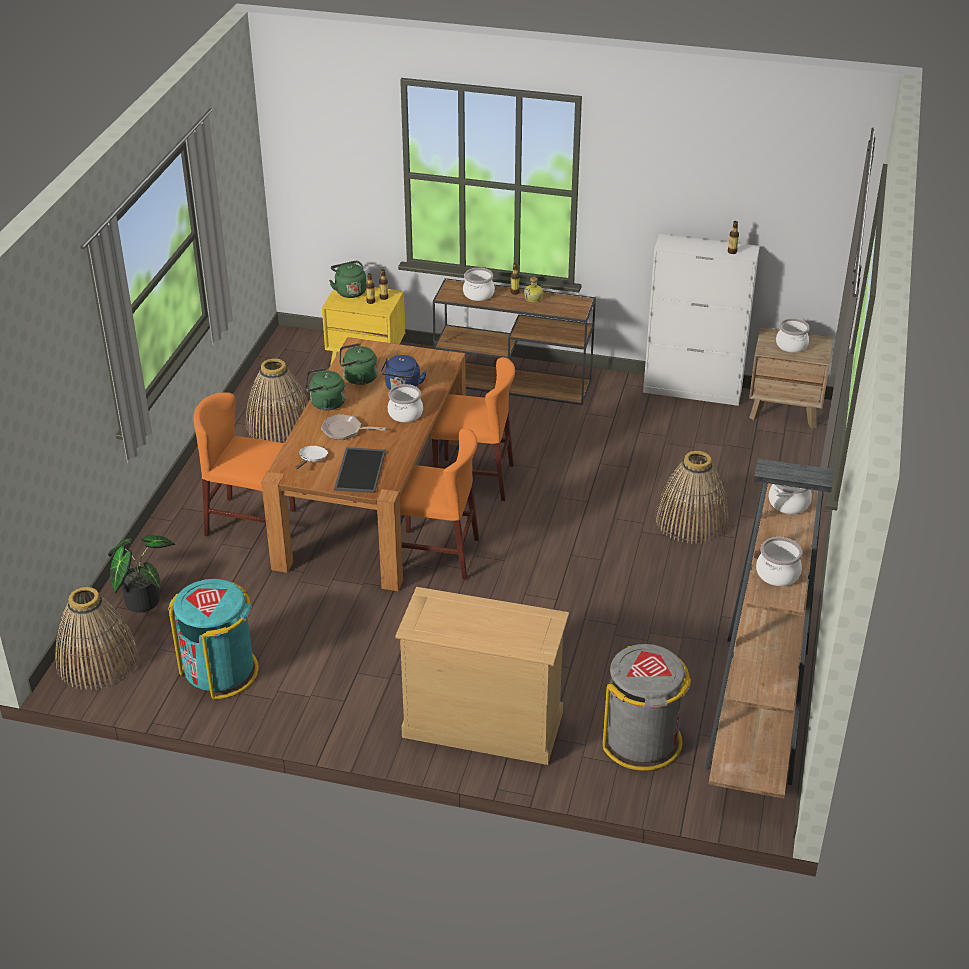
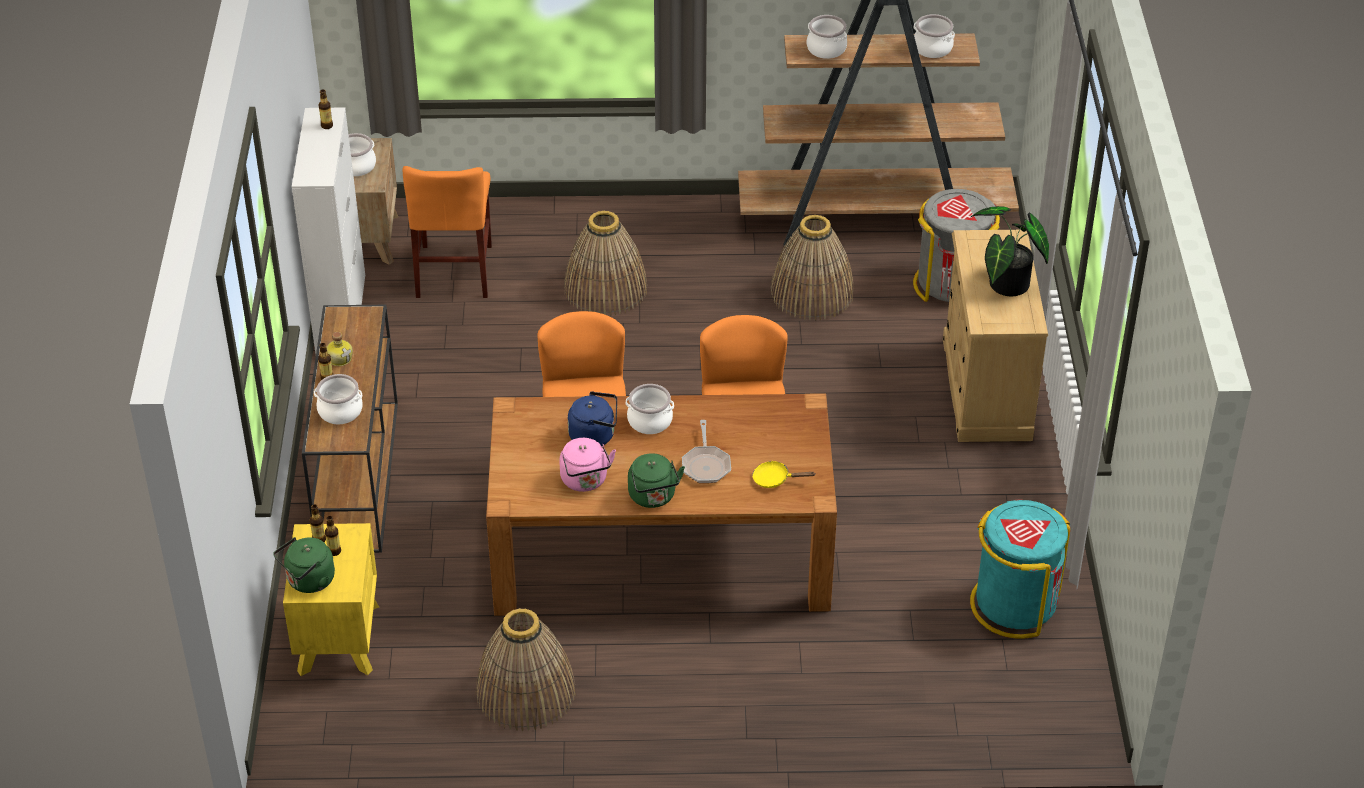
camera: 105 degrees left, 5 degrees up
(97, 661) = (1052, 719): basket -> basket (812, 293)
(142, 598) = (932, 716): potted plant -> potted plant (1004, 286)
(250, 522) = (749, 657): orange chair -> orange chair (454, 271)
(312, 459) = (775, 479): white frying pan -> yellow frying pan
(358, 378) = (585, 481): green kettle -> pink kettle
(359, 470) = (779, 434): tray -> none

